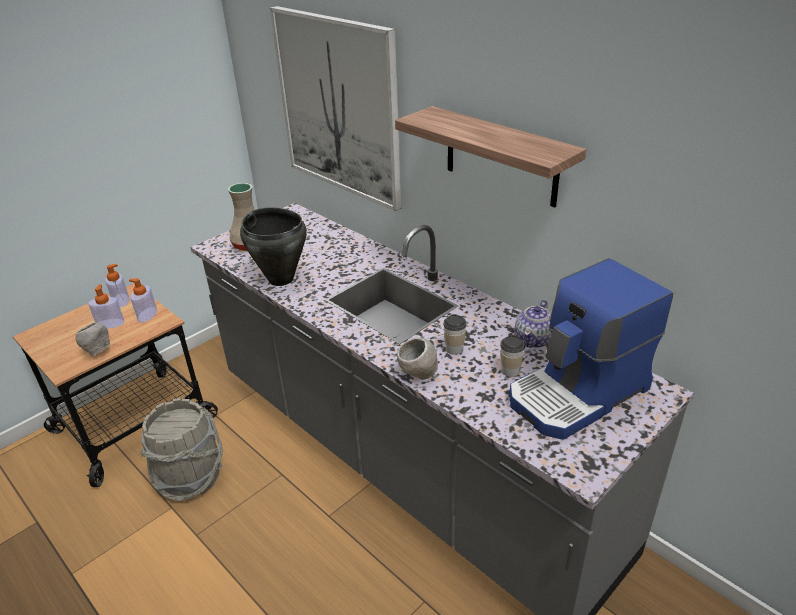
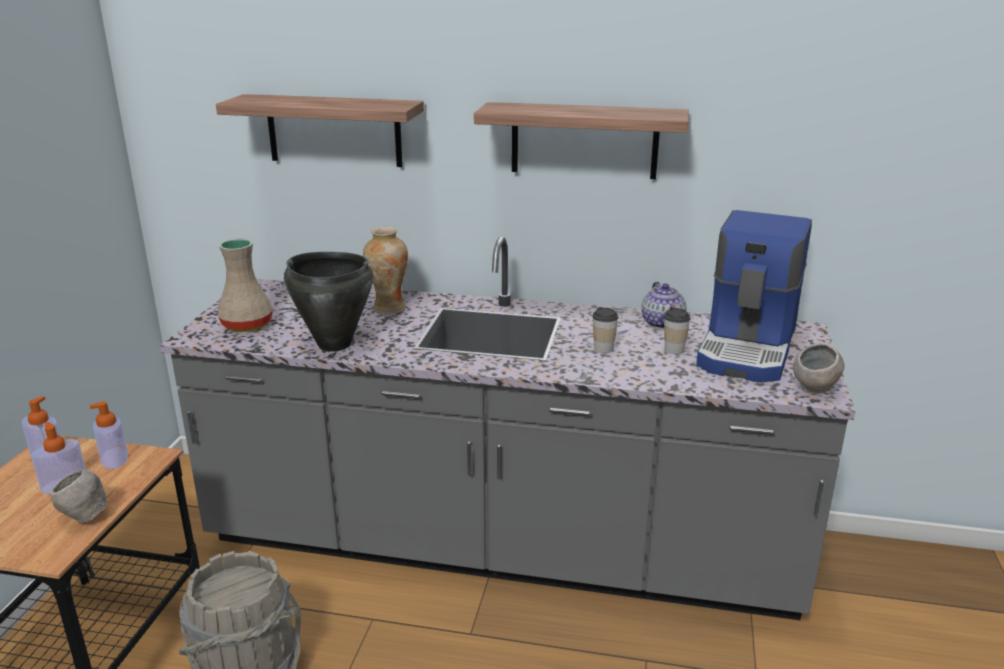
camera: 35 degrees left, 10 degrees down
(338, 107) = (334, 130): picture -> shelf
(349, 257) = (389, 308): none -> vase
(418, 375) = (599, 376): grey bowl -> grey bowl (814, 391)

